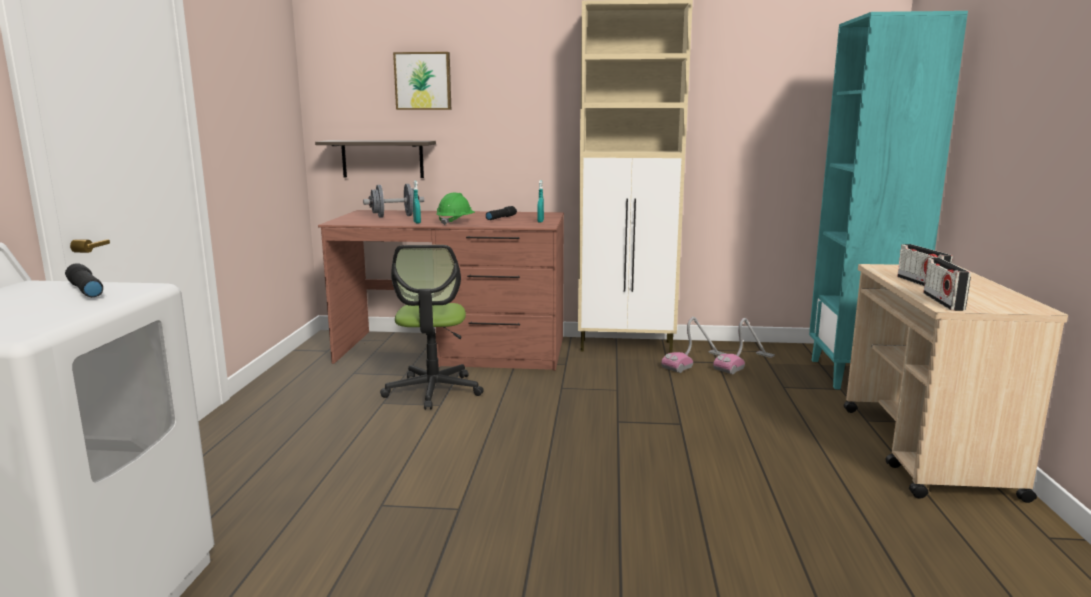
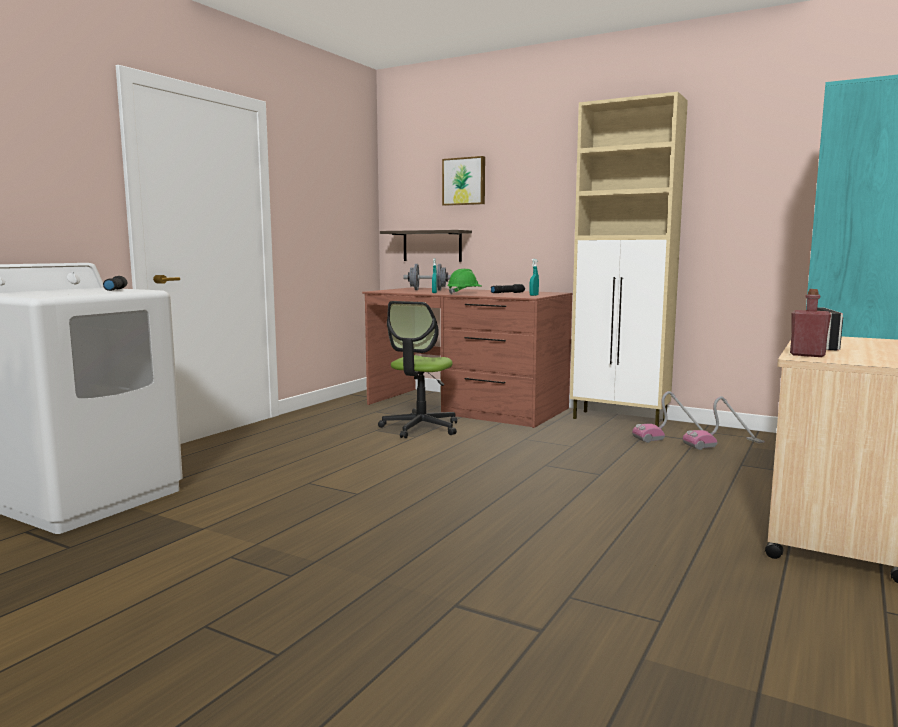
camera: 25 degrees right, 5 degrees down
(943, 302) = (807, 355): radio -> red bottle

